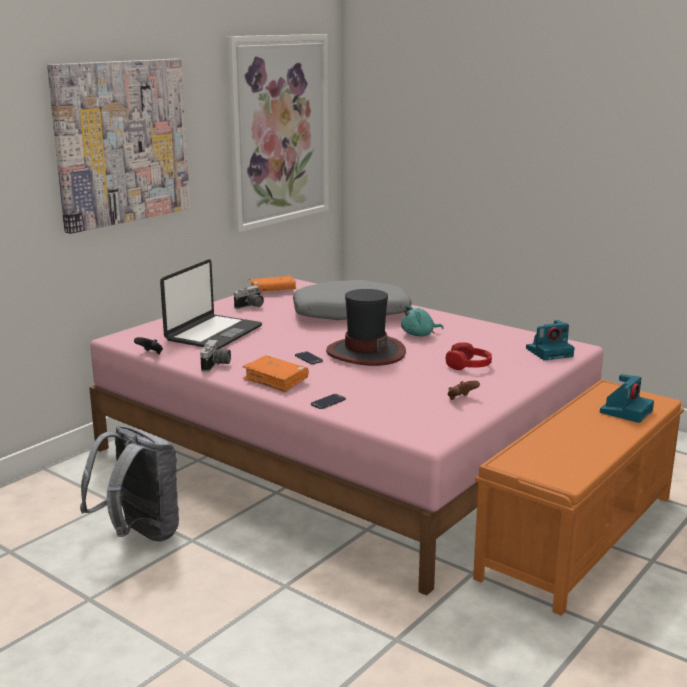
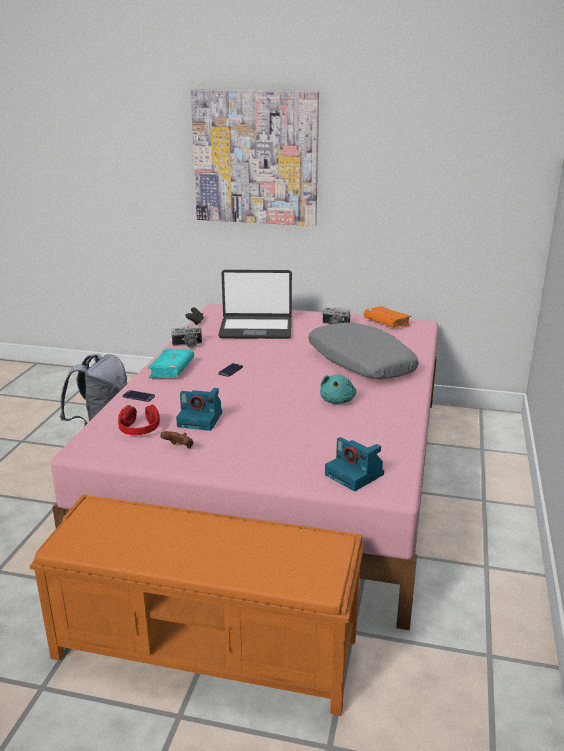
camera: 65 degrees right, 5 degrees up
(276, 380) = (172, 370): orange book -> turquoise book
(279, 130) = (449, 173): picture -> none
(365, 352) = (264, 387): hat -> none
(419, 335) = (337, 400): turquoise plush toy -> turquoise plush toy turned 120 degrees counterclockwise
(469, 365) = (272, 438): red headphones -> red headphones (139, 429)
(626, 411) = (268, 562): camera -> camera (201, 419)

